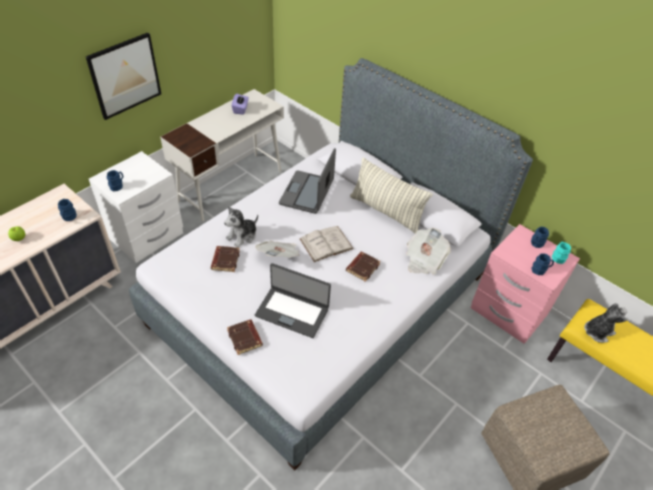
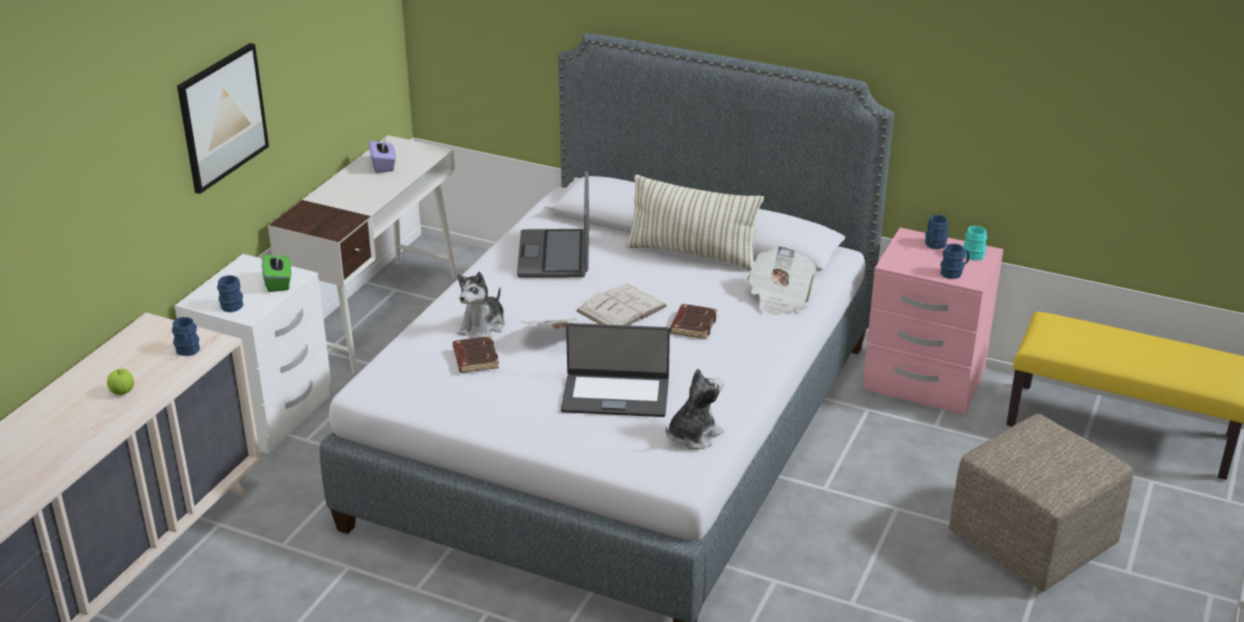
camera: 15 degrees left, 15 degrees down
(148, 176) = (278, 283): none -> green tissue box
(245, 338) = (563, 439): brown book -> none
(597, 331) = (1063, 342): plush toy -> plush toy (693, 435)

